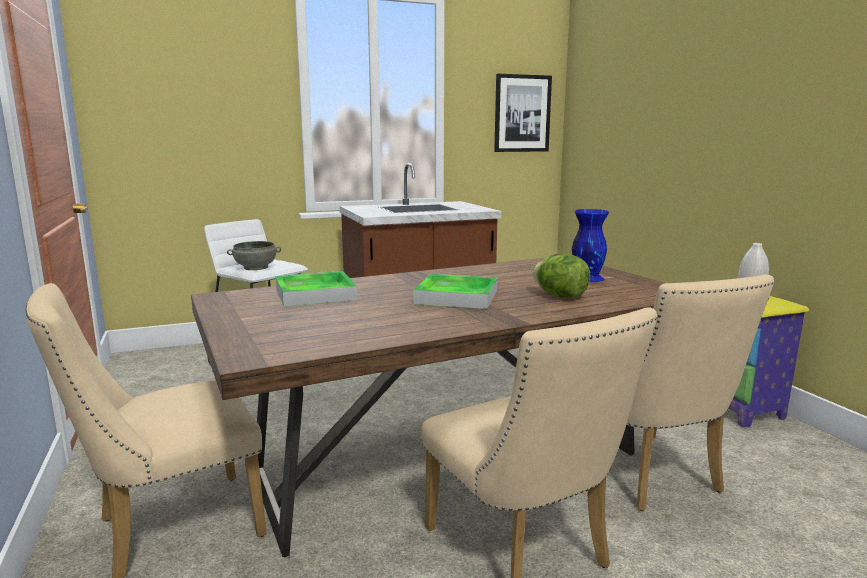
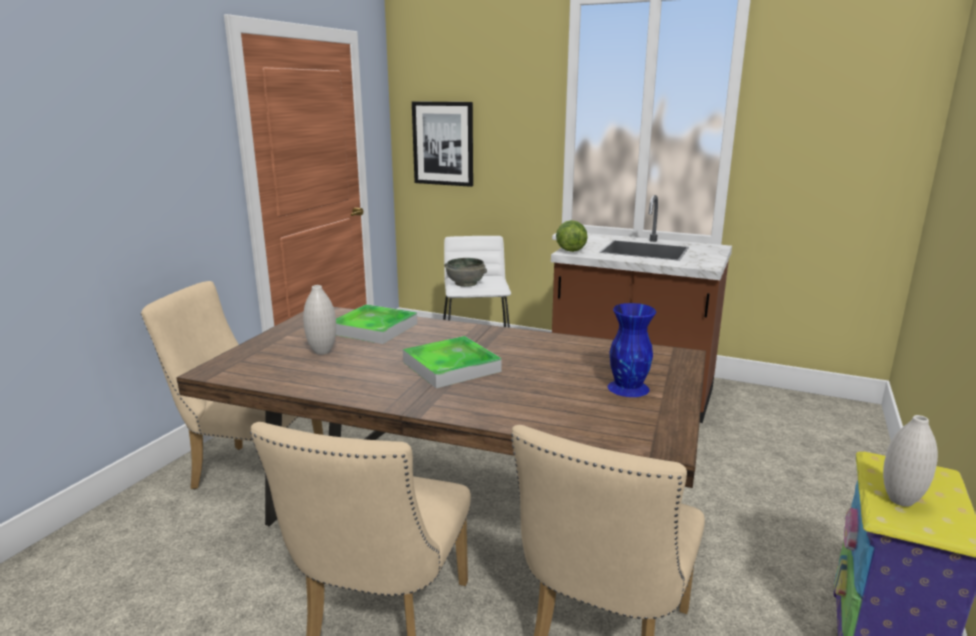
camera: 45 degrees right, 5 degrees up
(320, 317) = (322, 351): none -> white vase
(522, 113) = (860, 136): picture -> picture (443, 143)
(560, 296) = (532, 399): lettuce -> lettuce (570, 250)

